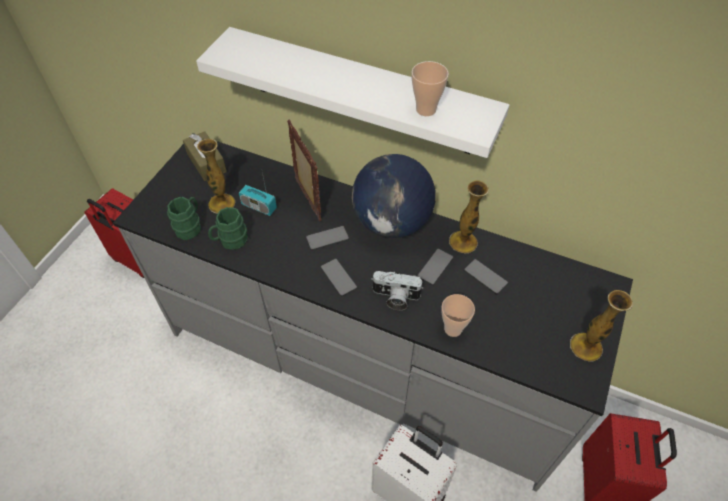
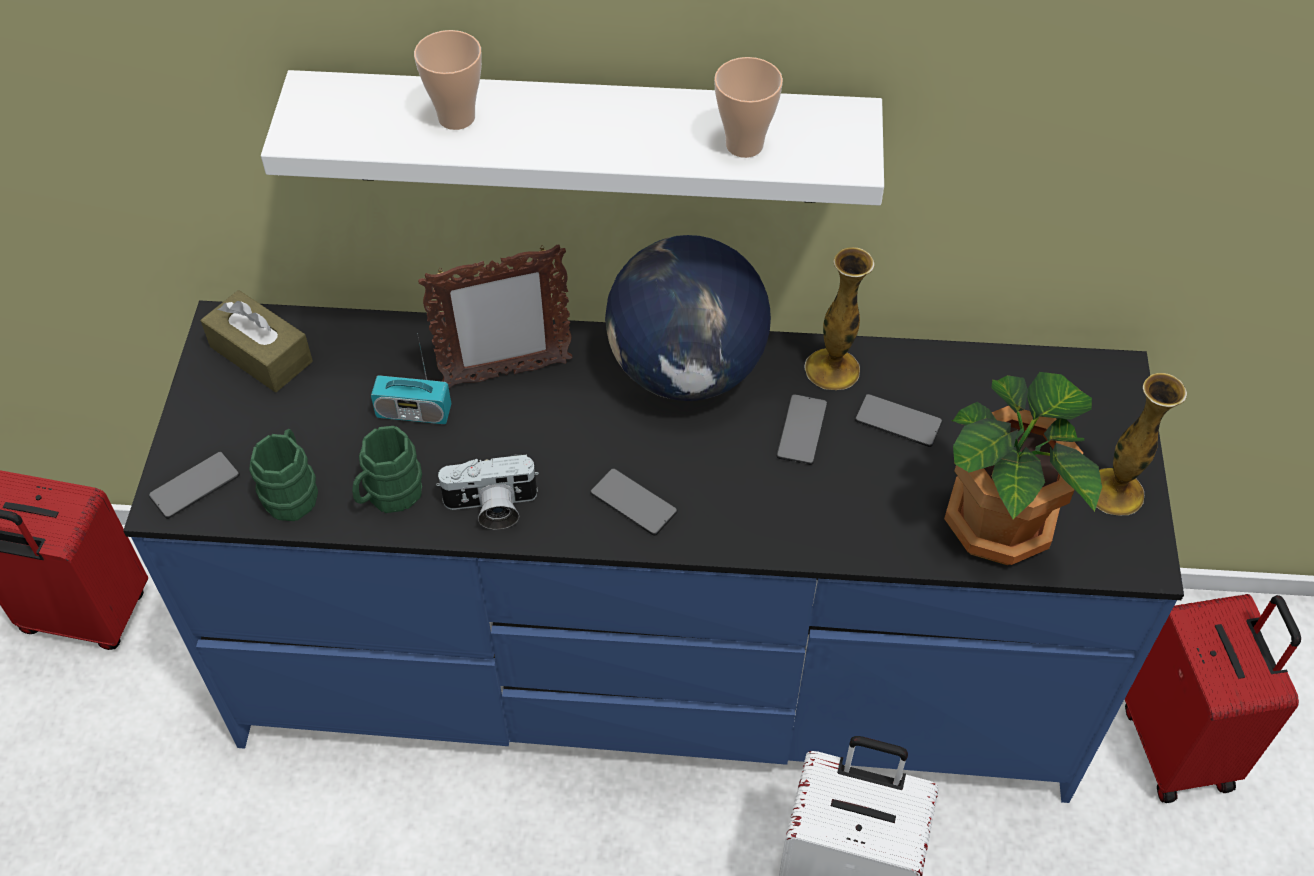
camera: 20 degrees left, 0 degrees up
(222, 203) = (335, 427): vase -> none
(307, 201) = (506, 374): picture frame -> picture frame turned 120 degrees clockwise
(327, 238) = (578, 435): phone -> phone (195, 486)
(364, 360) = (657, 669): grey dresser -> blue dresser
(395, 297) = (754, 507): camera -> camera (491, 507)
(453, 329) = (880, 531): cup -> cup (456, 117)
(519, 344) = (1003, 523): none -> potted plant

